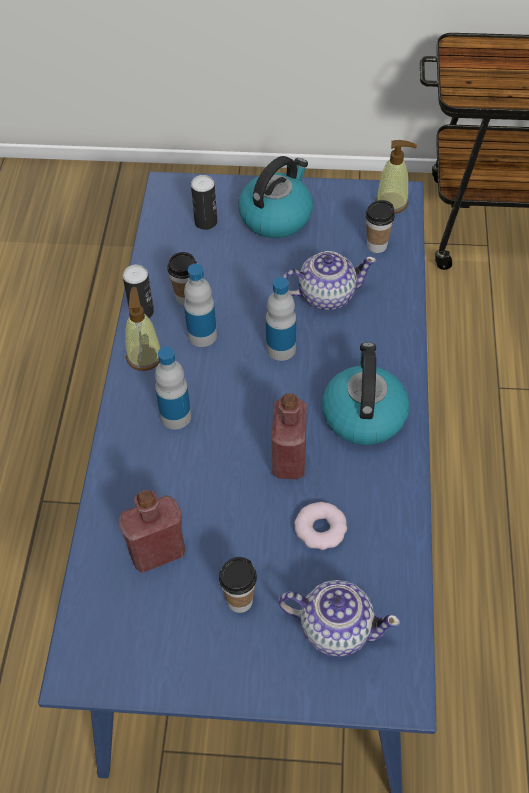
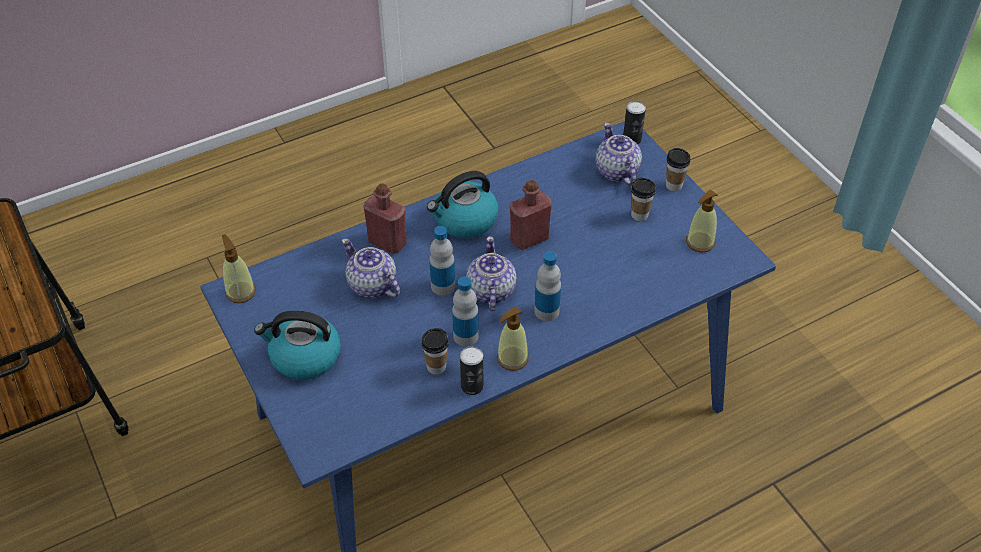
camera: 125 degrees left, 5 degrees down
(143, 638) = (700, 242): none -> soap dispenser
(157, 552) = (647, 265): red bottle -> red bottle (387, 242)
(206, 222) = (343, 401): can -> can (632, 139)
(241, 383) = (490, 291): none -> teapot
(321, 529) = (563, 203): donut -> none
(377, 246) = (298, 280): cup -> cup (674, 185)

